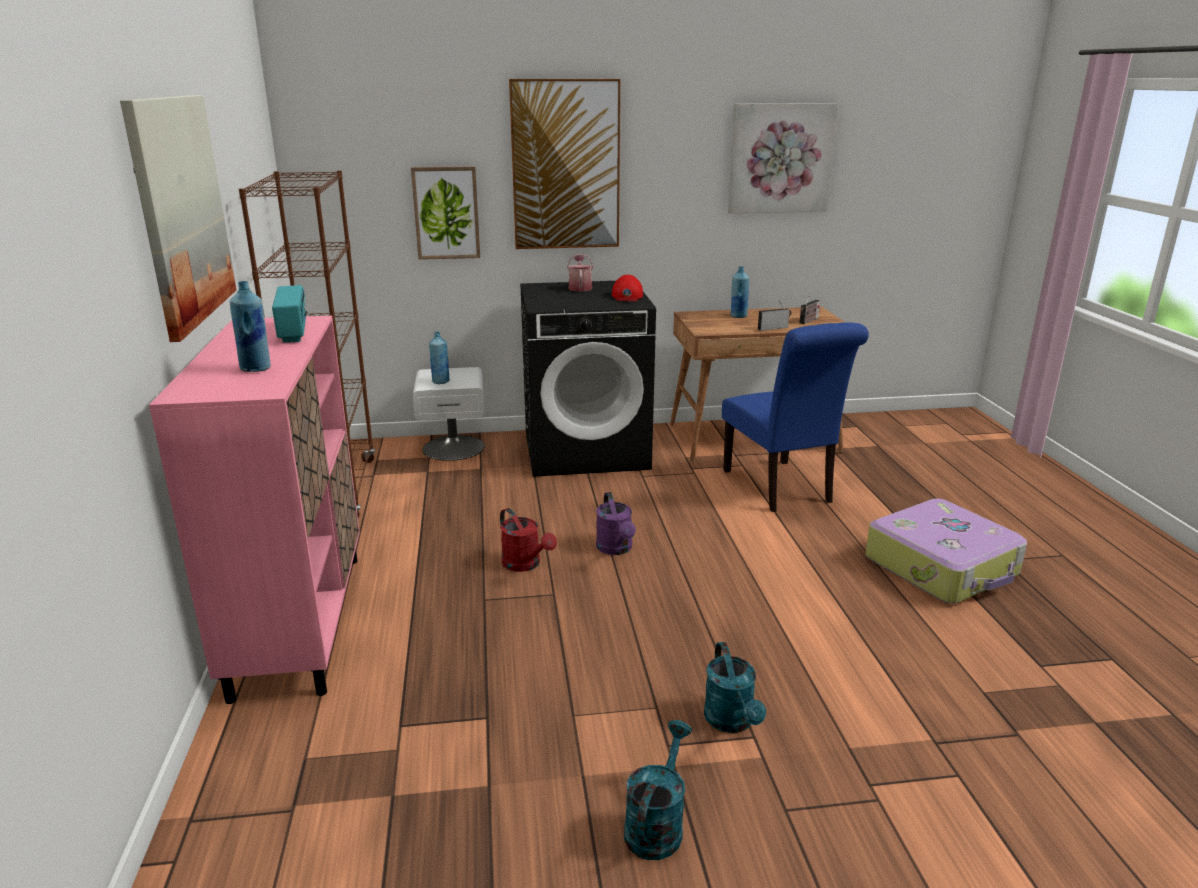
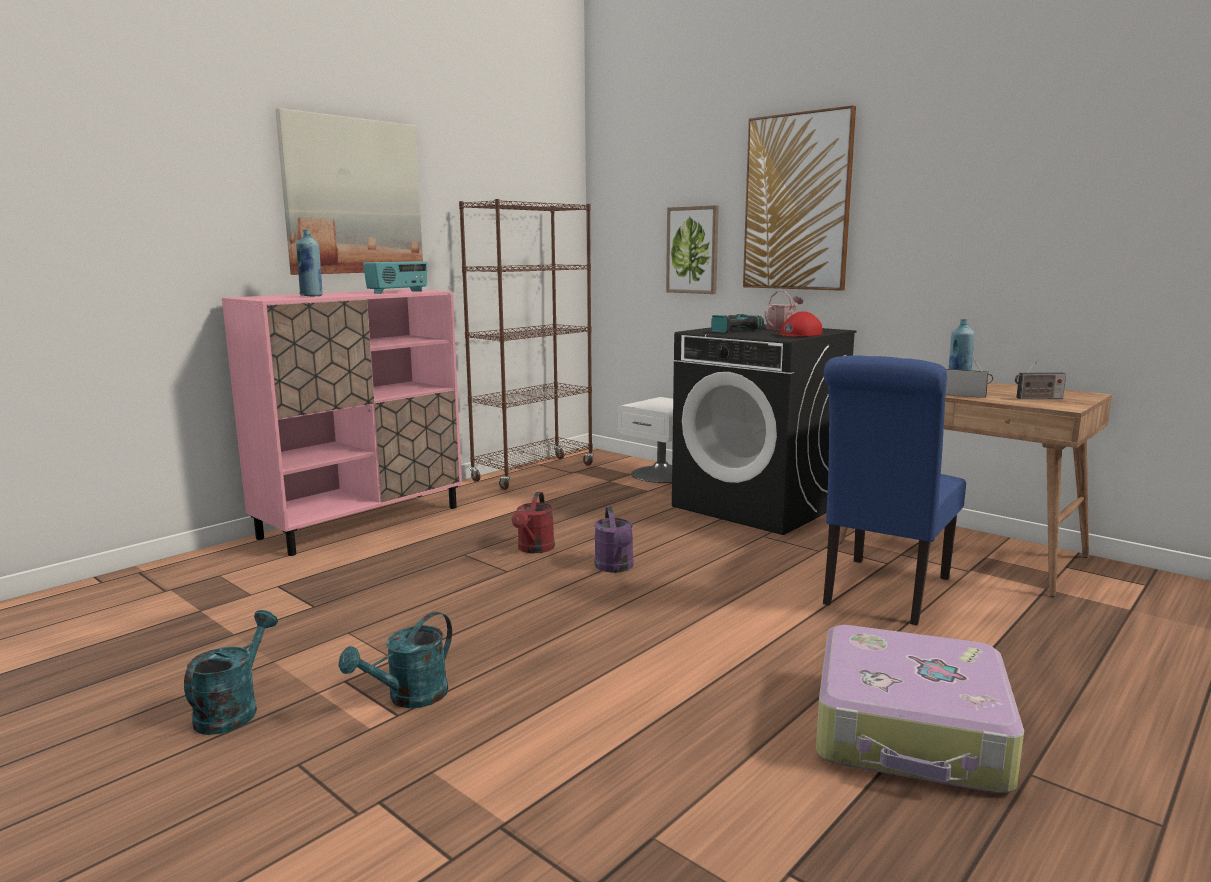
camera: 50 degrees right, 10 degrees down
(441, 381) = (650, 404): blue bottle -> none
(562, 300) = (731, 330): none -> power drill
(616, 549) = (615, 568): purple watering can -> purple watering can turned 45 degrees counterclockwise
(656, 824) = (233, 709): turquoise watering can -> turquoise watering can turned 60 degrees counterclockwise
(780, 158) = (1057, 185): picture -> none

